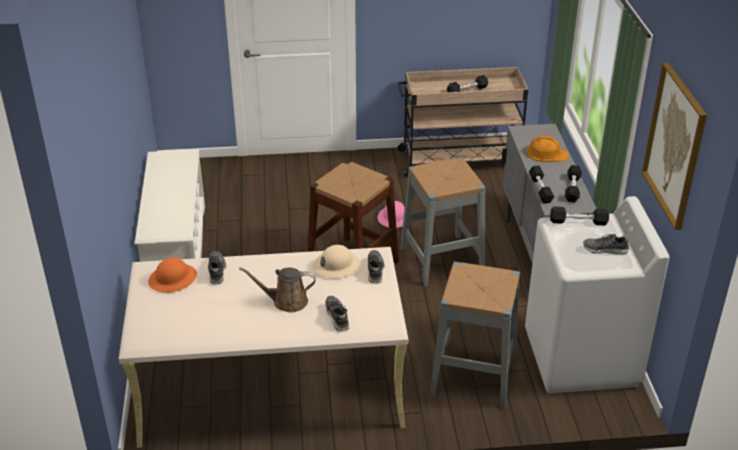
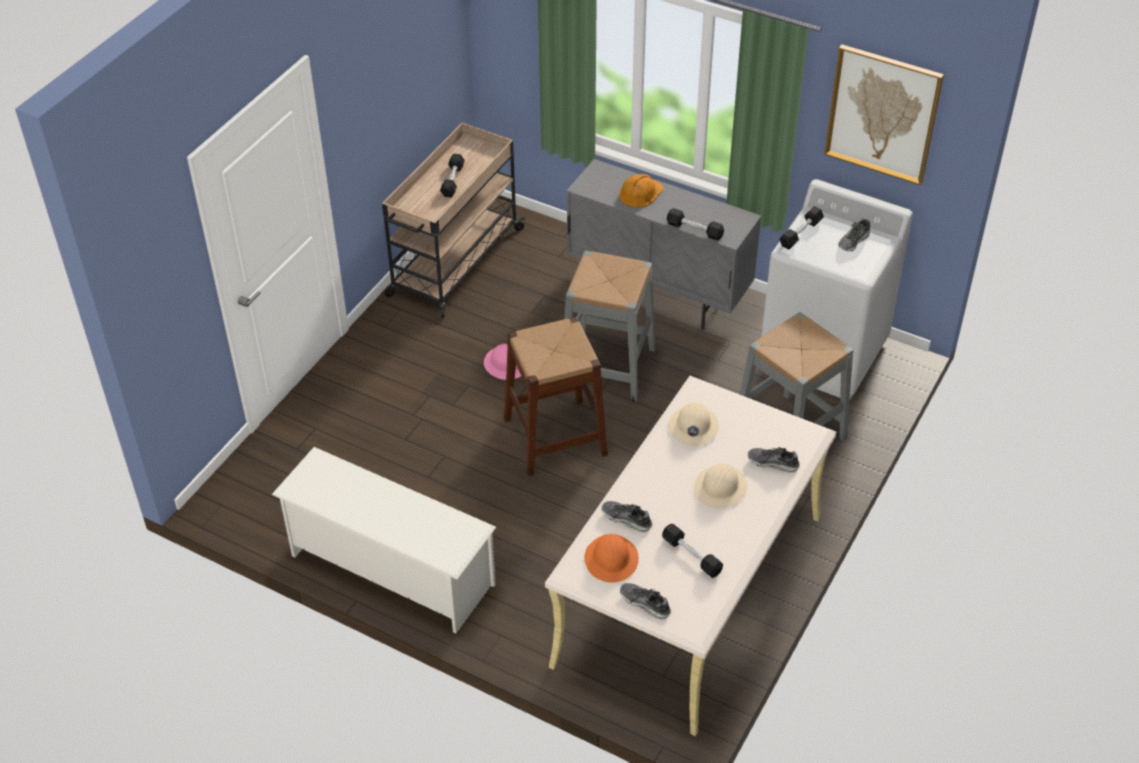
camera: 55 degrees left, 10 degrees up
(286, 301) = (720, 488): brown watering can -> beige hard hat
(375, 270) = (723, 403): shoe -> shoe (645, 604)
(572, 188) = (712, 210): black dumbbell -> black dumbbell (691, 556)

